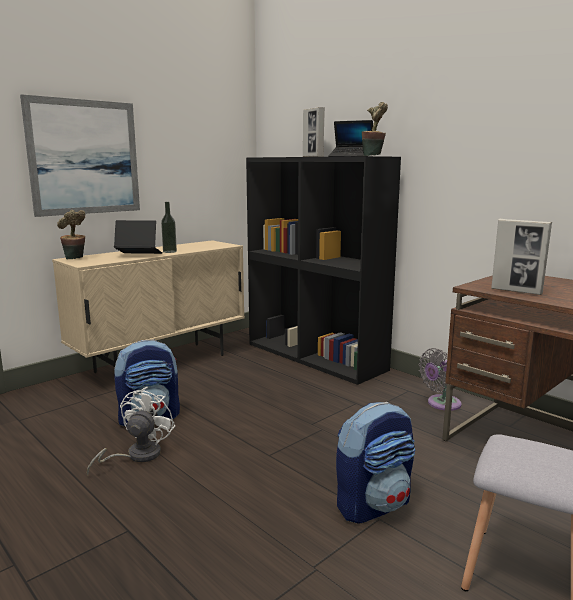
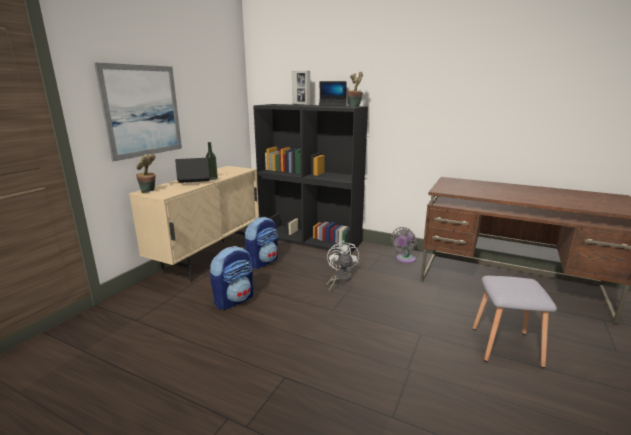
camera: 20 degrees left, 5 degrees up
(136, 456) = (248, 328): white fan -> white fan (340, 279)
(373, 505) = (412, 327): backpack -> backpack (263, 262)
(516, 291) = (464, 191): picture frame -> none

